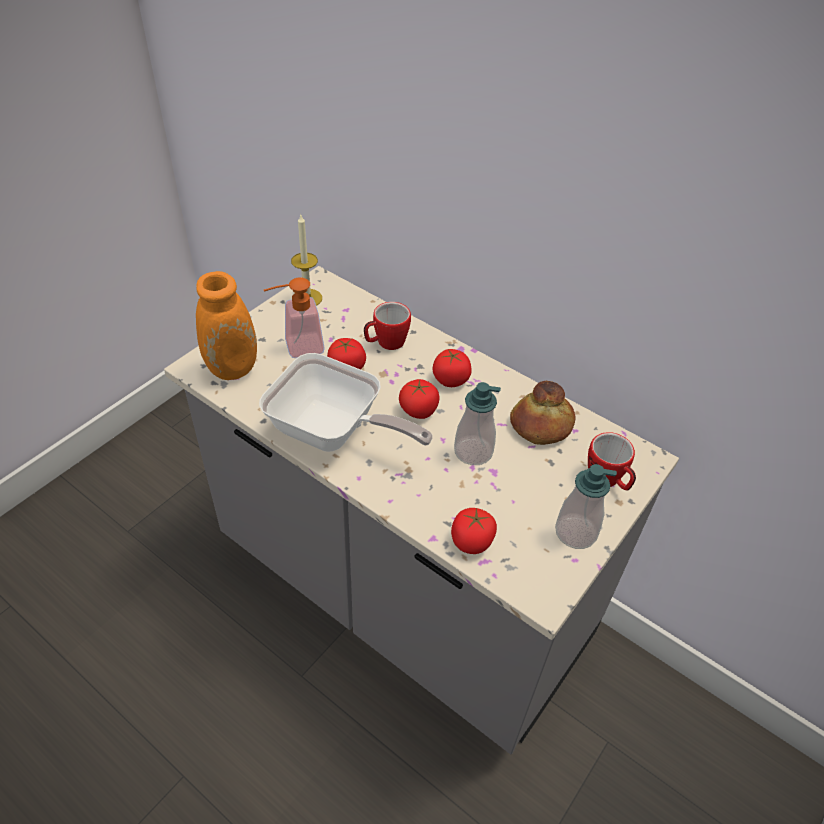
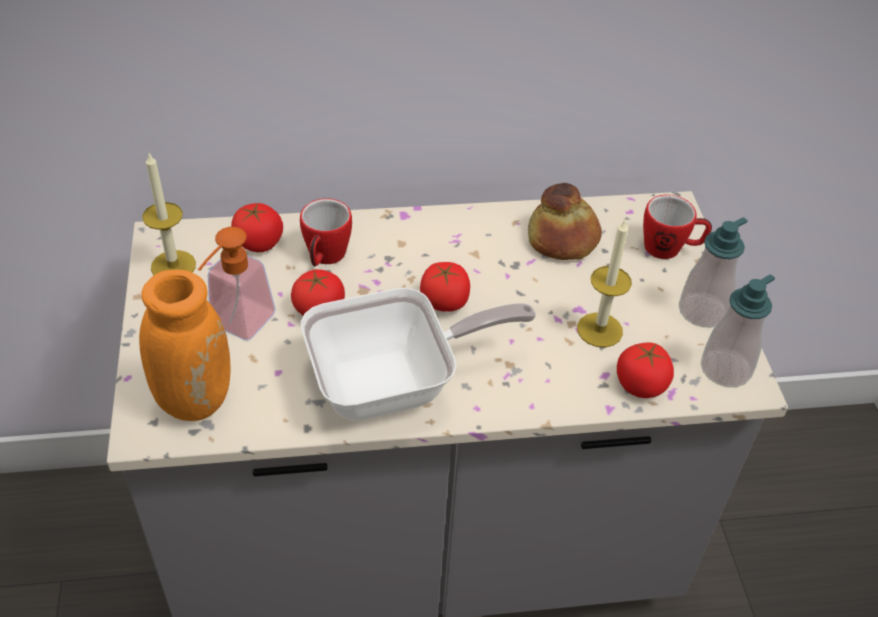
camera: 45 degrees left, 0 degrees up
(451, 379) = (434, 251): tomato -> tomato (259, 242)
(473, 452) = (541, 304): soap dispenser -> soap dispenser (725, 369)
(490, 492) = (599, 330): none -> candle

